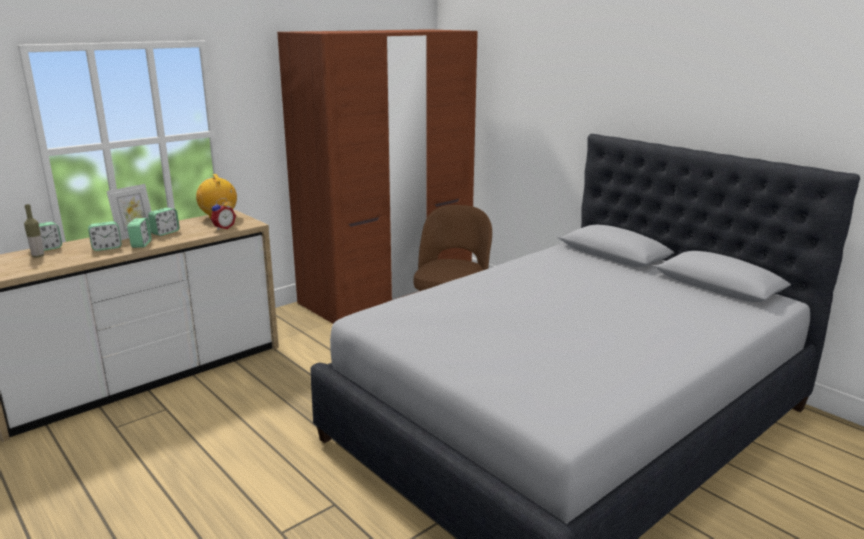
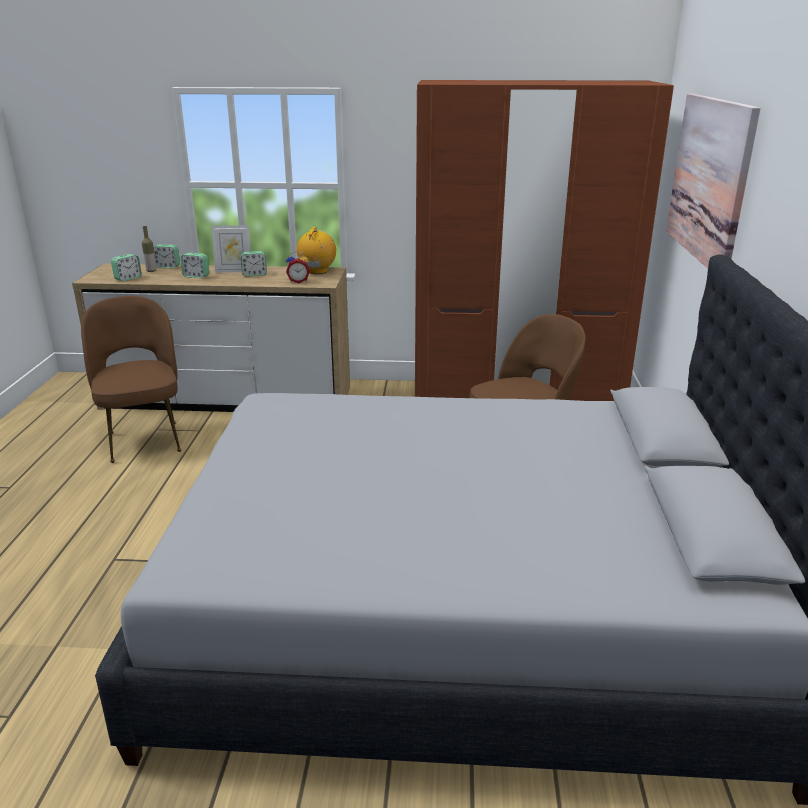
camera: 45 degrees right, 5 degrees up
(118, 439) = (144, 438): none -> brown chair
(141, 244) = (219, 279): alarm clock -> alarm clock (128, 278)
(529, 91) = (709, 179): none -> picture

